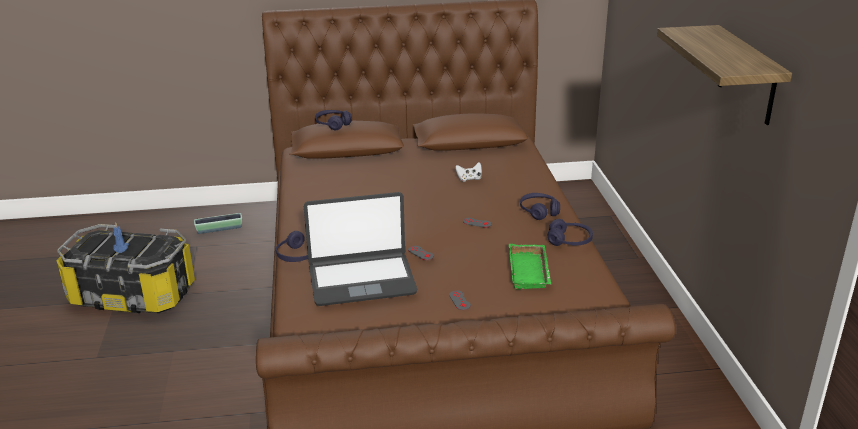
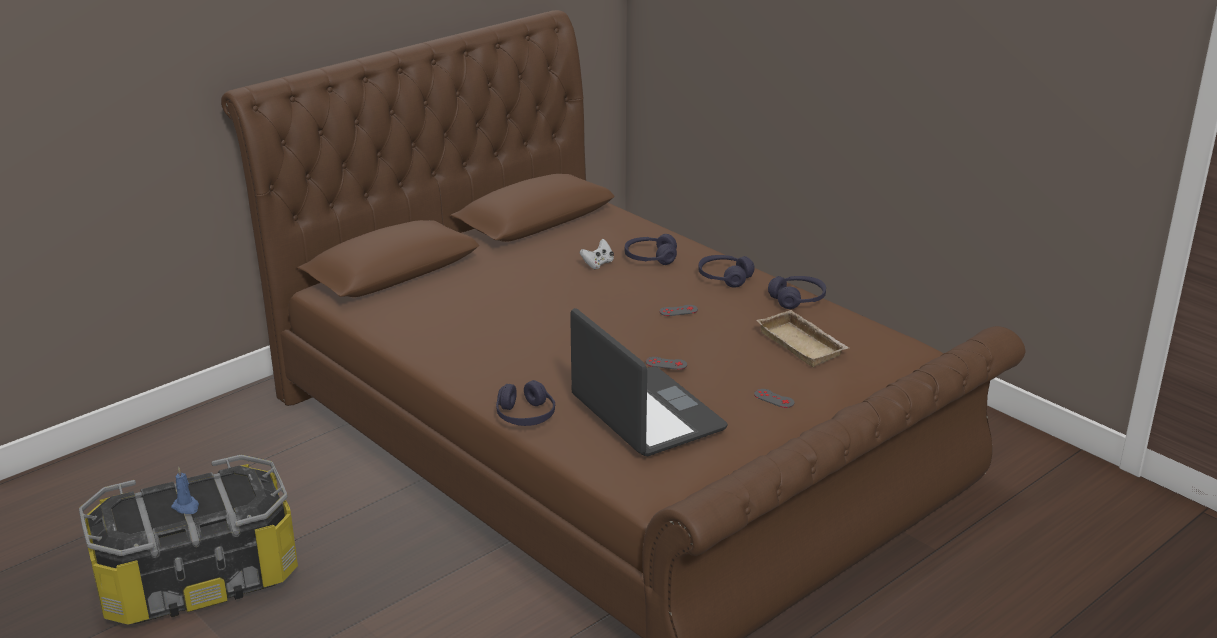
camera: 35 degrees left, 0 degrees up
(219, 229) = (210, 449): planter -> none
(333, 124) = (370, 239): purple headphones -> purple headphones (650, 258)
(361, 280) = (646, 414): laptop -> laptop turned 75 degrees counterclockwise
(531, 272) = (804, 344): green tray -> beige tray
(747, 76) = (968, 57): shelf -> none

